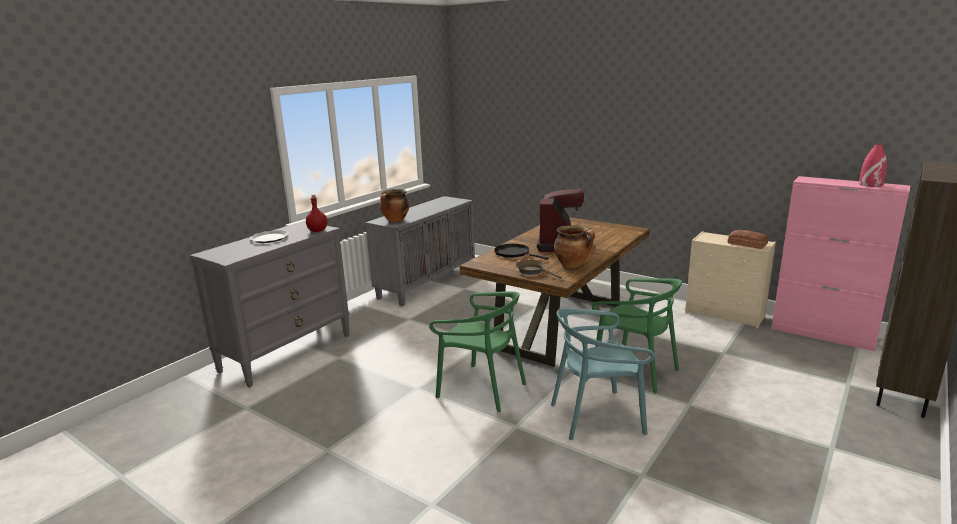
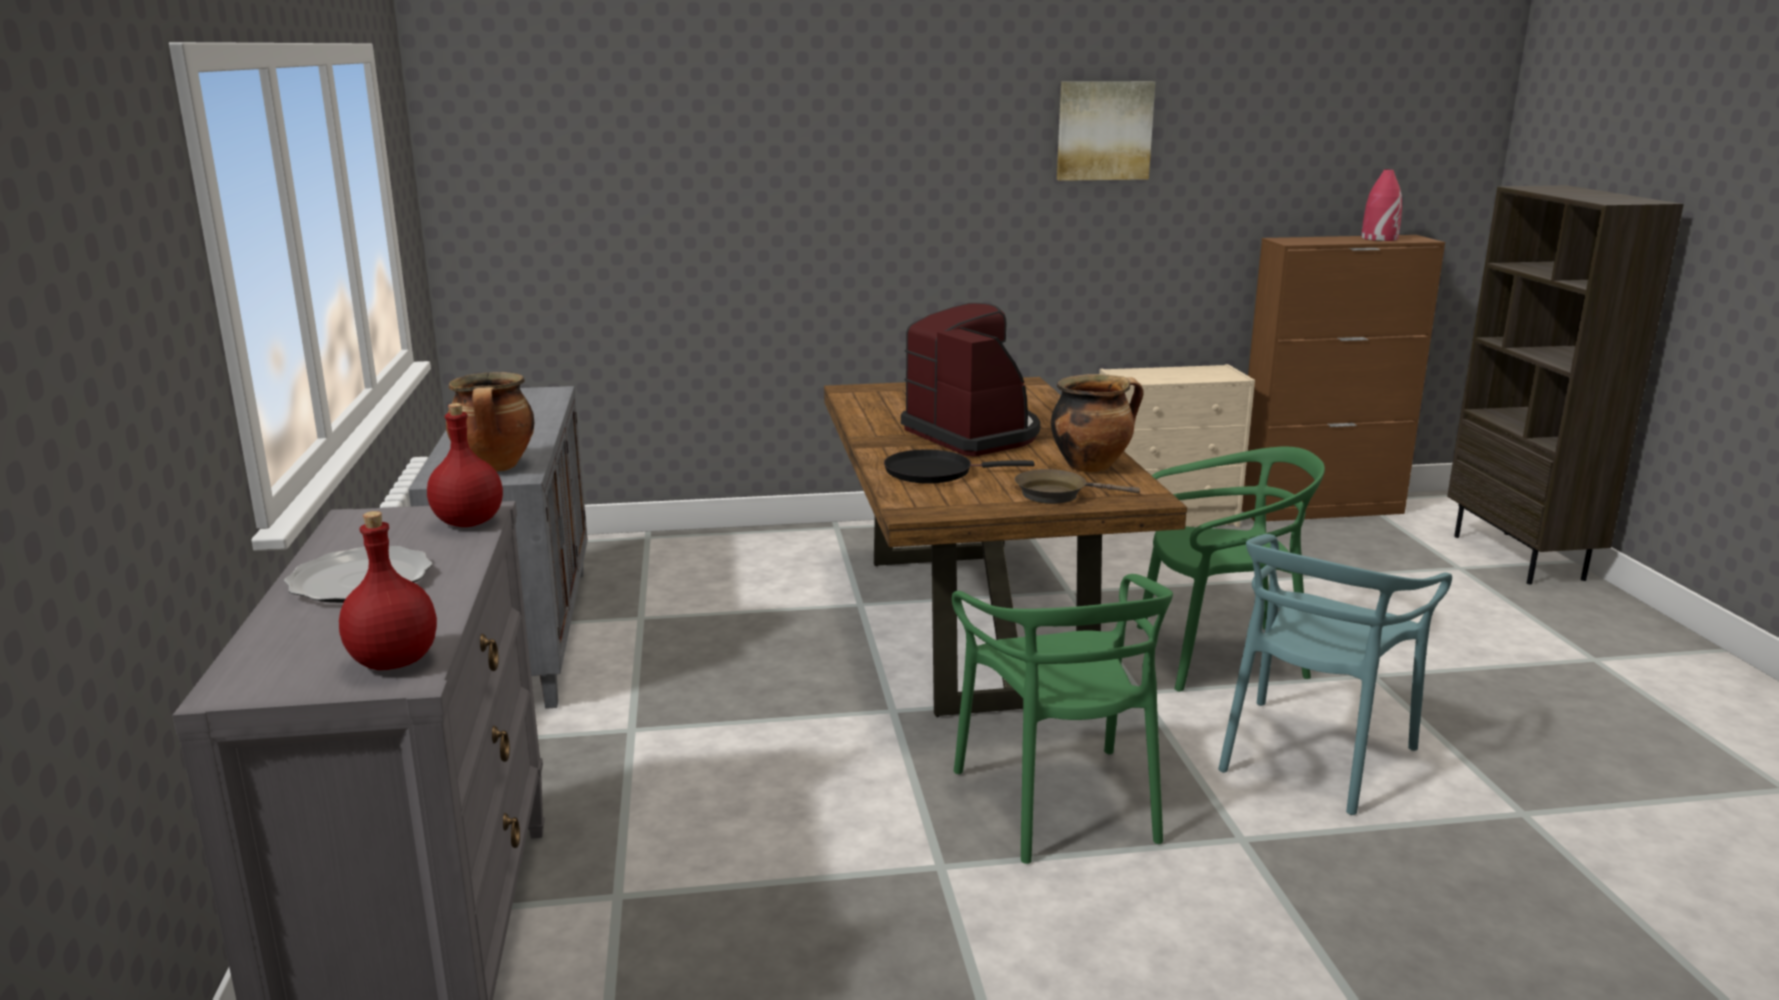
camera: 45 degrees left, 0 degrees up
(235, 256) = (394, 661): none -> red bottle
(481, 388) = (1060, 802): green chair -> green chair turned 90 degrees clockwise
(711, 113) = (1104, 130): none -> picture
(747, 244) = (1206, 375): bread -> none
(823, 334) = (1320, 509): pink cabinet -> brown cabinet

